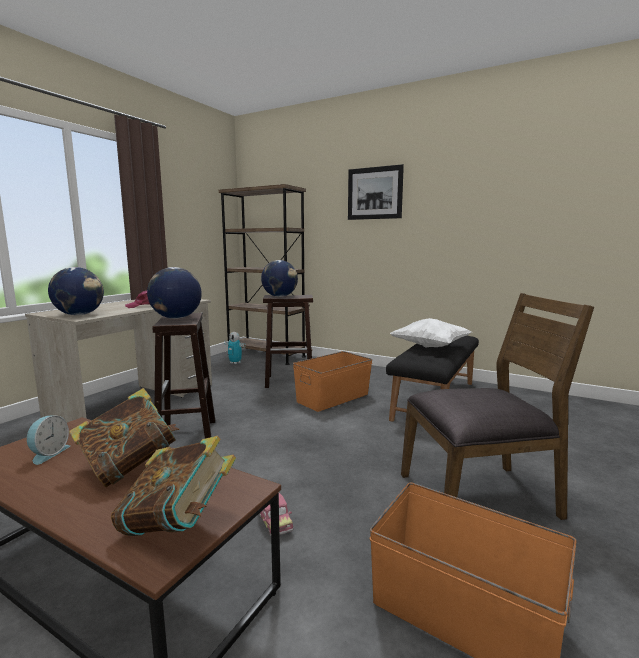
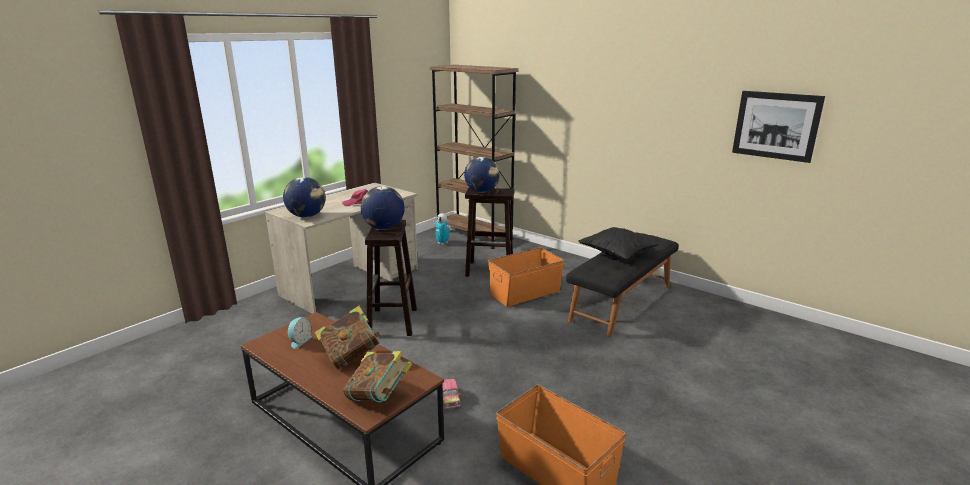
camera: 10 degrees right, 10 degrees up
(374, 193) = (587, 81): picture -> picture (776, 125)
(430, 347) = (618, 255): white pillow -> black pillow
(479, 496) = (611, 397): brown chair -> none

